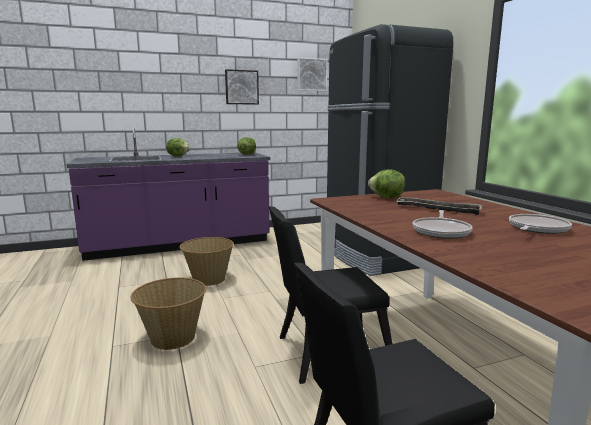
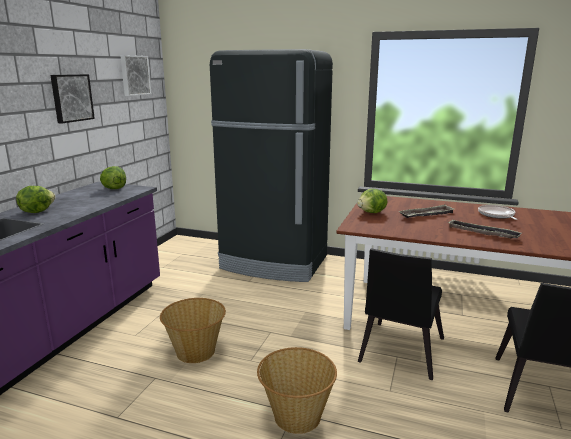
camera: 50 degrees left, 5 degrees up
(441, 231) = (482, 233): frying pan -> tray

